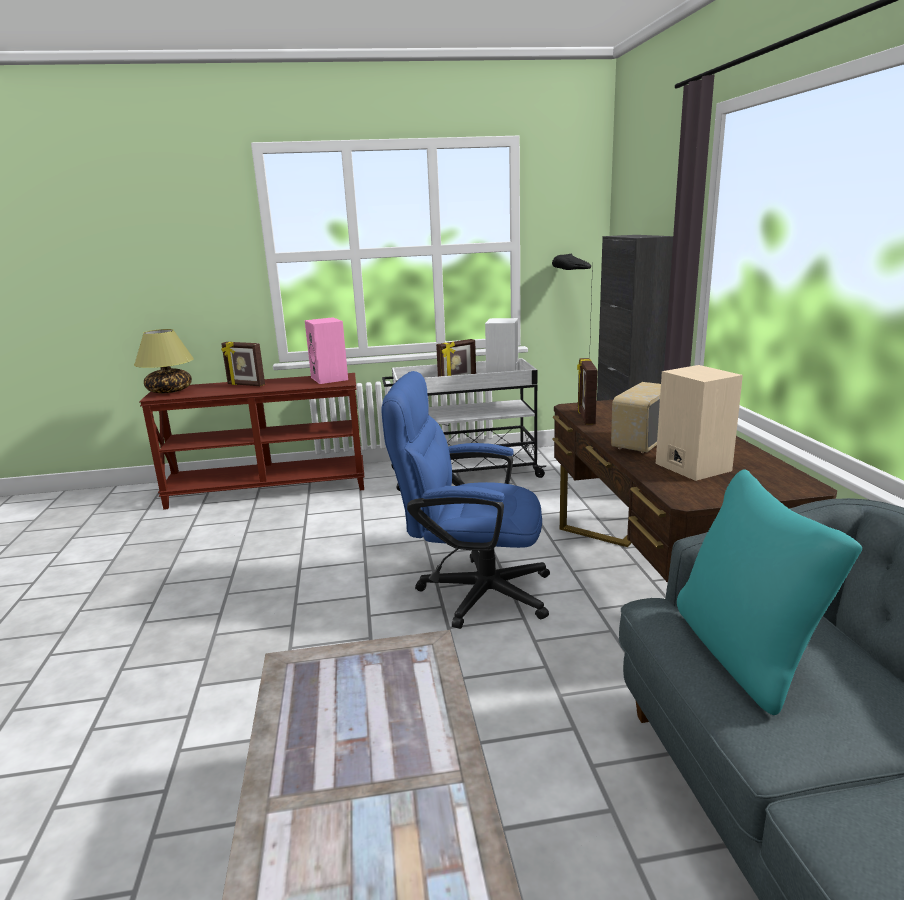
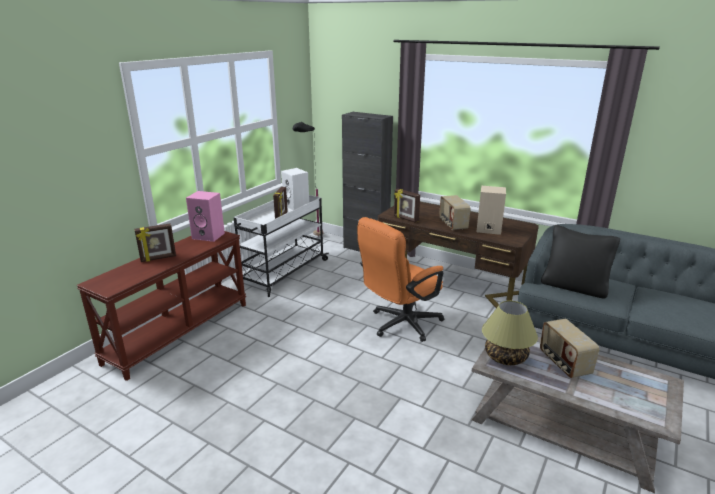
camera: 50 degrees left, 5 degrees up
(170, 391) = (106, 282): table lamp -> table lamp (505, 356)
(390, 755) = (563, 363): none -> radio
(472, 591) = (400, 325): blue office chair -> orange office chair
(744, 654) = (574, 287): turquoise pillow -> black pillow

